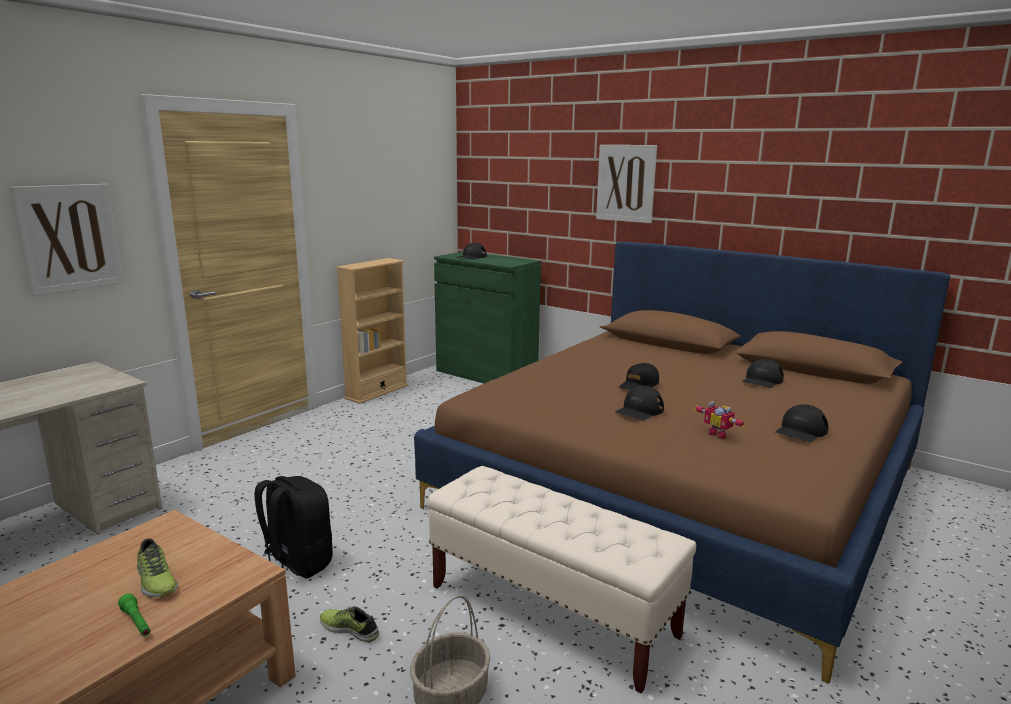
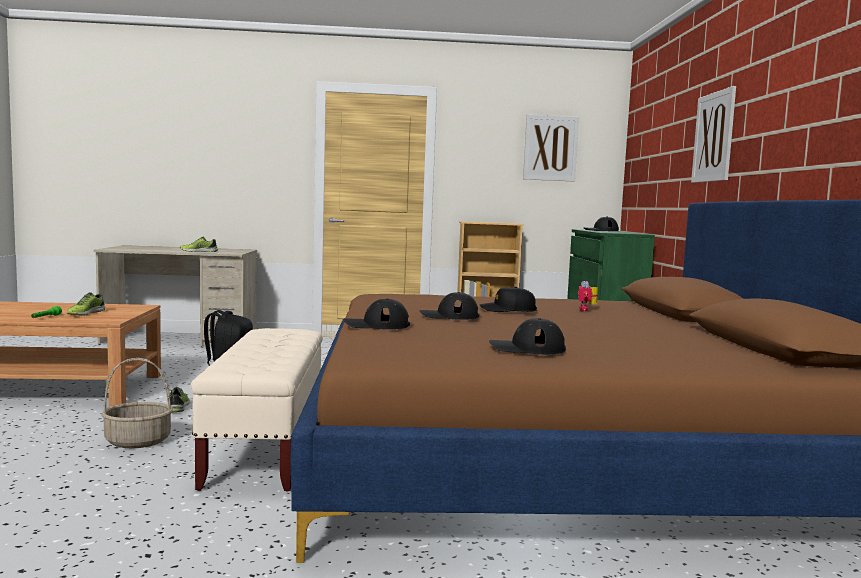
camera: 50 degrees right, 10 degrees down
(60, 396) = (199, 251): none -> shoe
(70, 238) = (257, 169): picture -> picture (550, 148)
(719, 434) = (451, 333): toy robot -> toy robot (586, 310)
(762, 380) = (653, 335): black cap -> black cap (376, 325)

